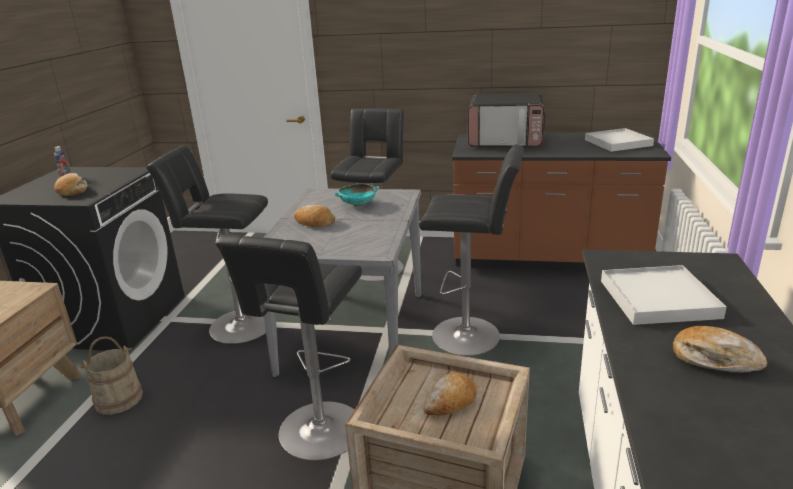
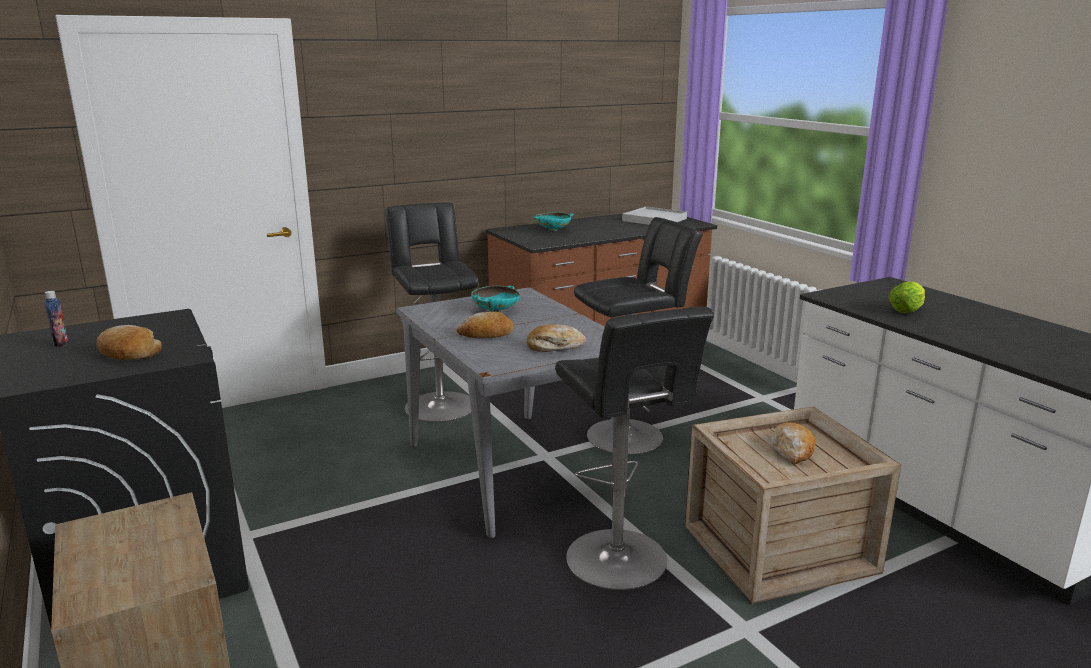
camera: 40 degrees left, 5 degrees down
(119, 399) = (327, 638): beige bucket -> none
(236, 325) = (359, 509): black stool -> none
(506, 141) = (553, 230): microwave -> turquoise bowl
(658, 299) = (907, 310): white tray -> lettuce
(714, 359) = (999, 331): bread -> bread (554, 346)

